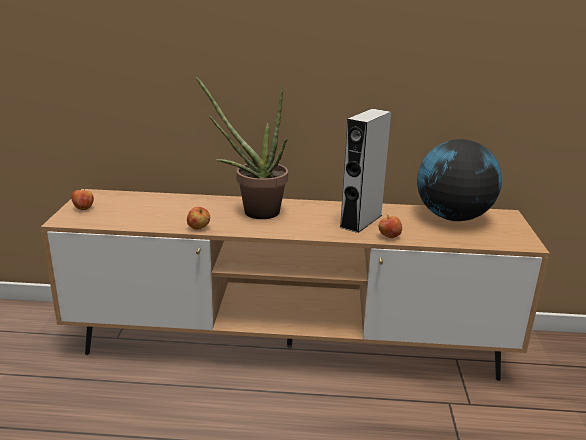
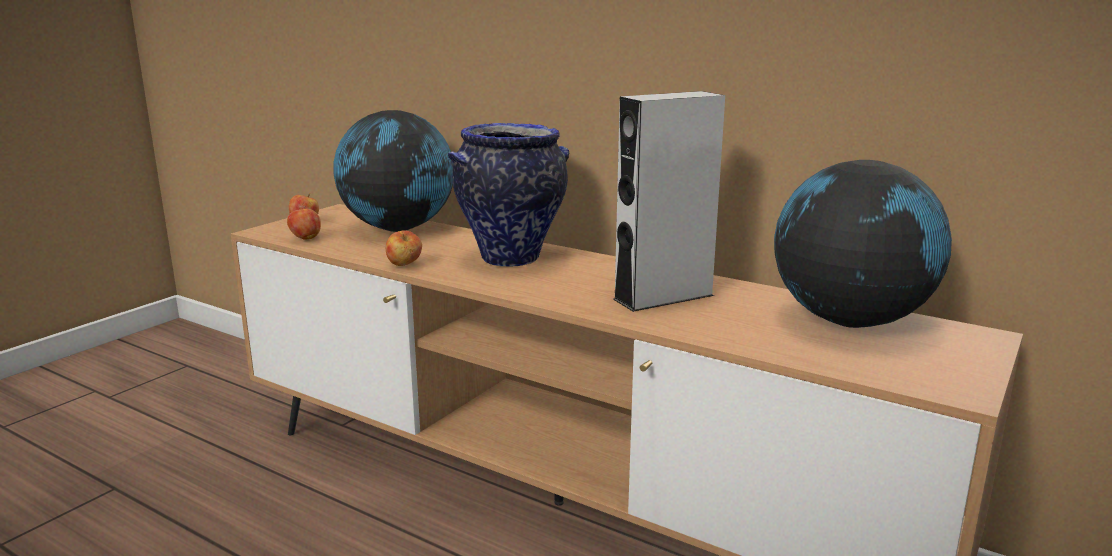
camera: 30 degrees right, 5 degrees down
(154, 202) = (399, 228): none -> globe
(253, 211) = (512, 258): potted plant -> vase
(389, 237) = (679, 326): apple -> apple (305, 238)

